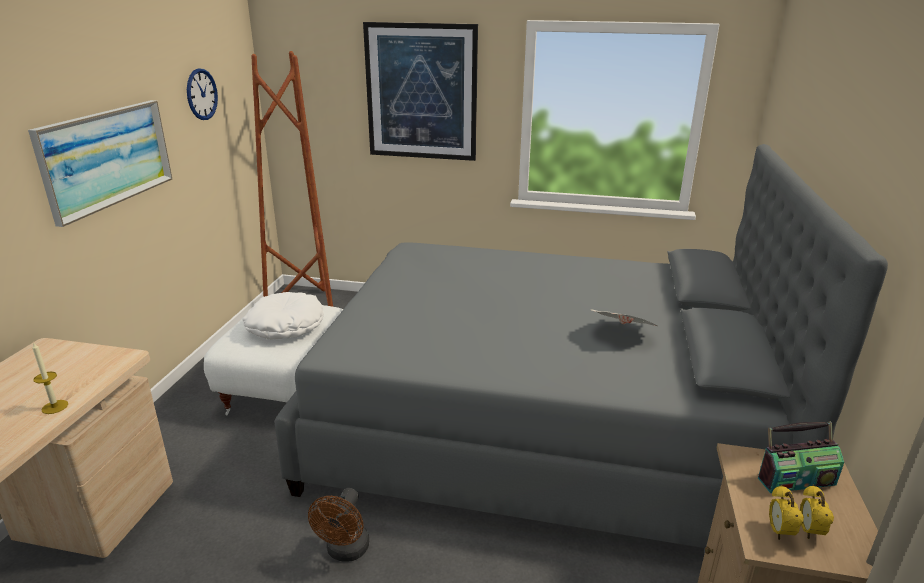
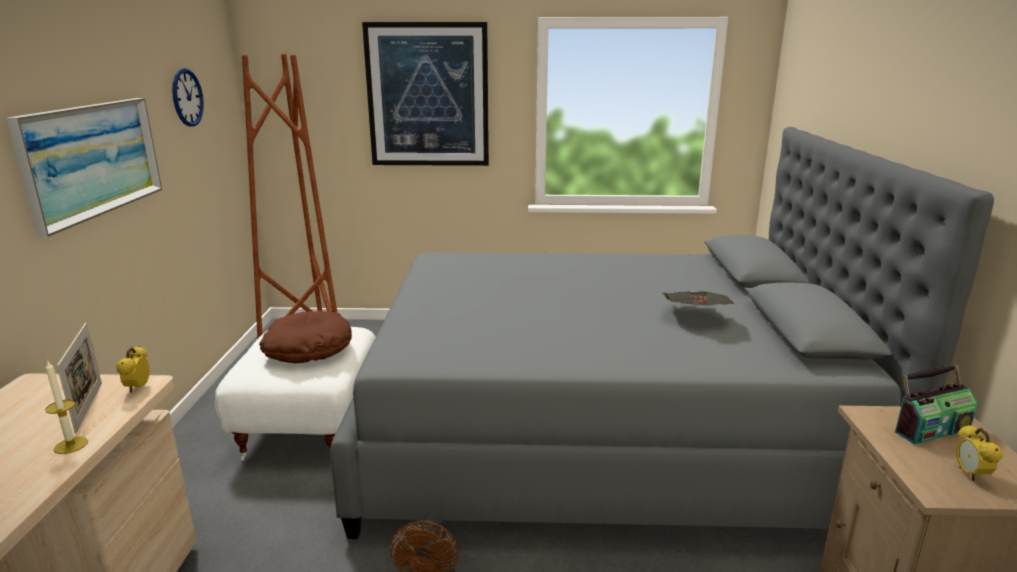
camera: 10 degrees left, 5 degrees down
(78, 373) = (89, 406): none -> picture frame
(287, 326) = (310, 350): white pillow -> brown pillow
(779, 532) = (943, 478): alarm clock -> alarm clock (138, 388)

